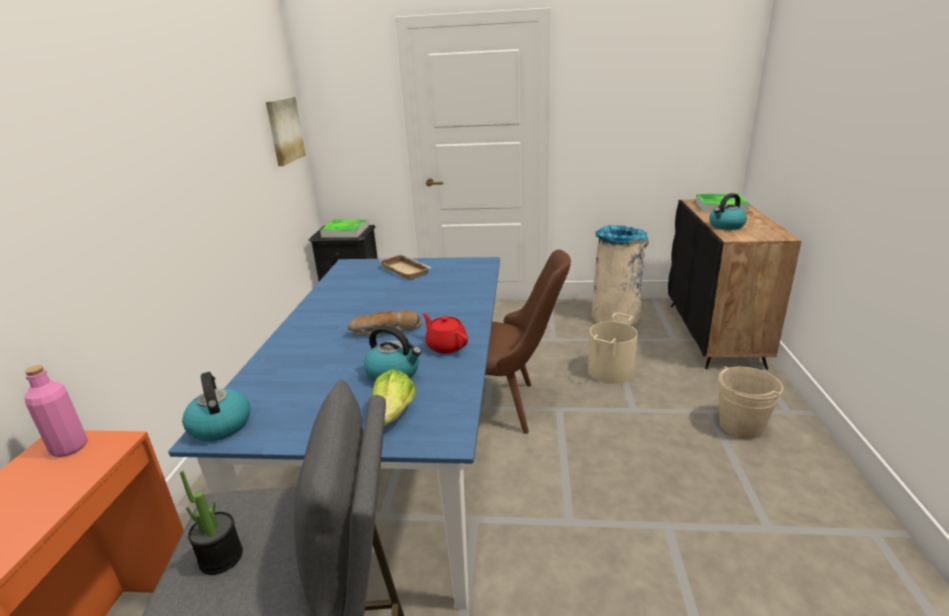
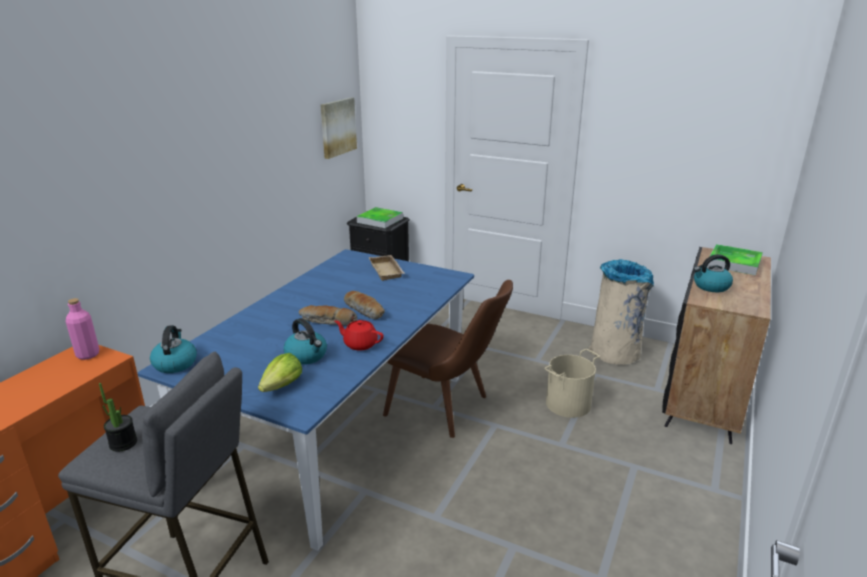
camera: 20 degrees right, 0 degrees up
(418, 311) = (365, 310): none -> bread
(446, 346) = (360, 344): red teapot -> red teapot turned 45 degrees counterclockwise
(741, 425) = (654, 488): beige bucket -> none

